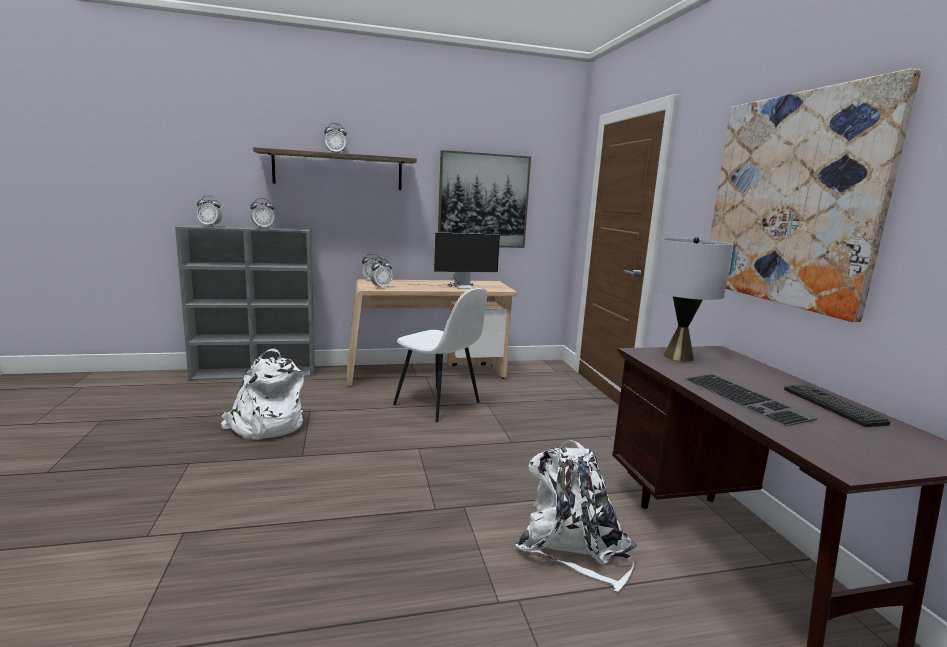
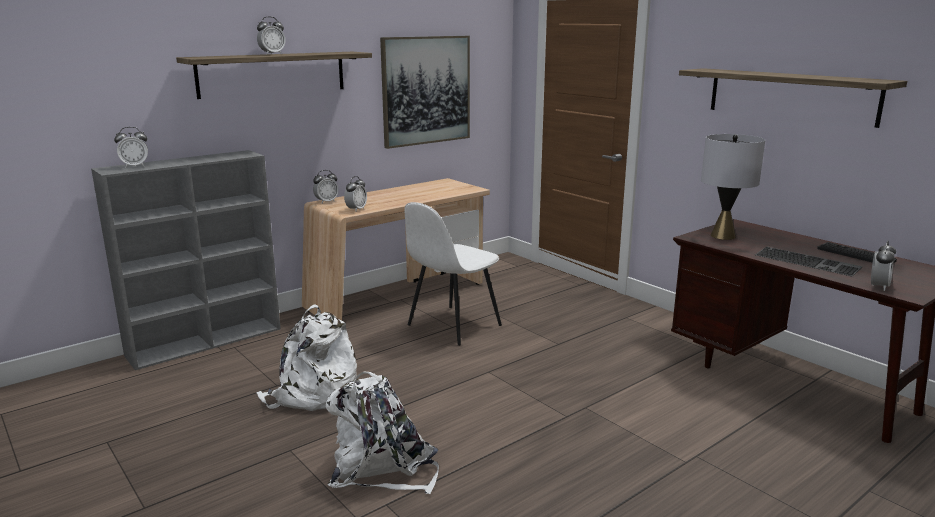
camera: 25 degrees left, 5 degrees up
(263, 228) = (202, 159): alarm clock -> alarm clock (878, 286)
(438, 404) = (452, 326): white chair -> white chair turned 120 degrees clockwise
(456, 286) = (425, 194): monitor -> none
(573, 546) = (692, 410): white backpack -> white backpack (382, 468)
(791, 200) = (790, 96): picture -> shelf

